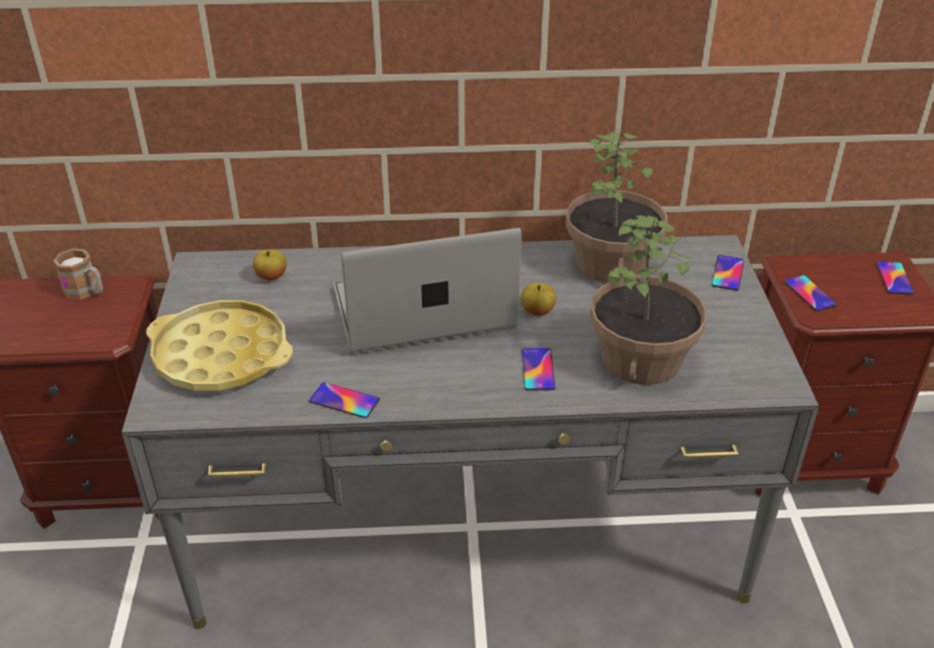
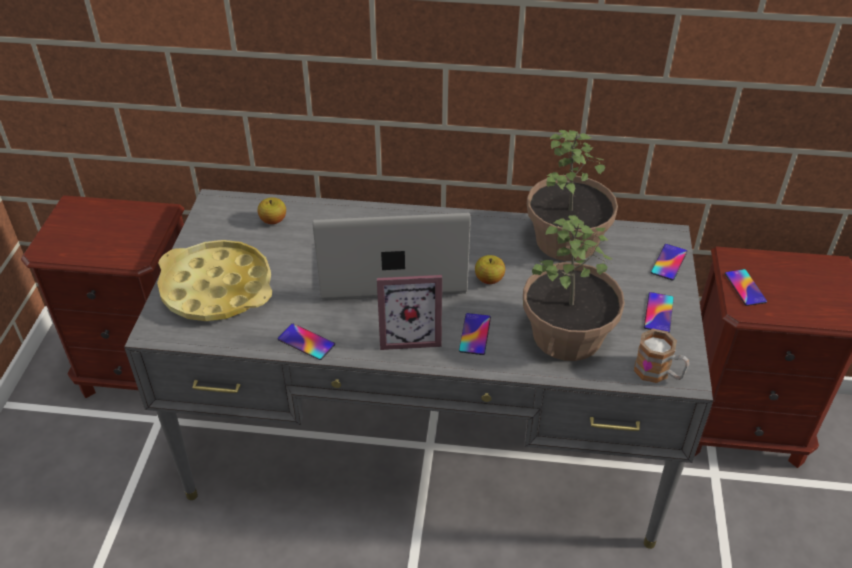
camera: 10 degrees right, 5 degrees up
(86, 292) = (127, 214): mug -> mug (658, 373)
(464, 379) = (409, 335): none -> picture frame
(894, 278) = (829, 282): phone -> phone (658, 313)

